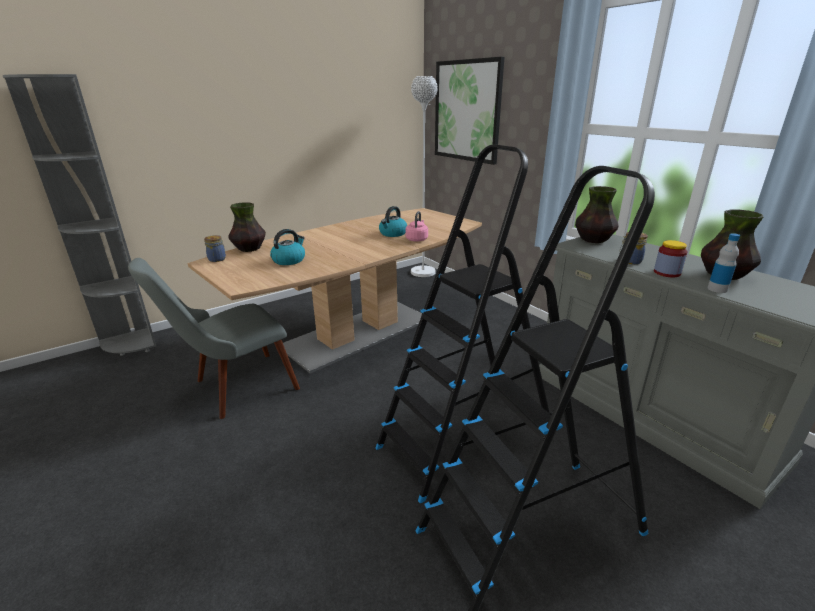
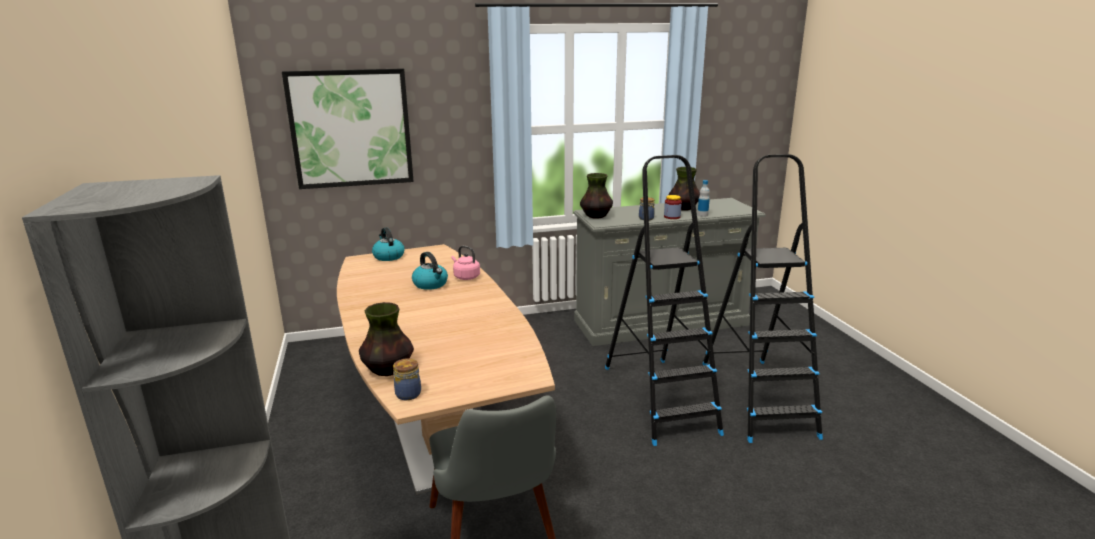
camera: 70 degrees left, 5 degrees down
(289, 260) = (465, 346): kettle -> kettle (388, 256)
(423, 272) = (321, 348): white floor lamp -> none

